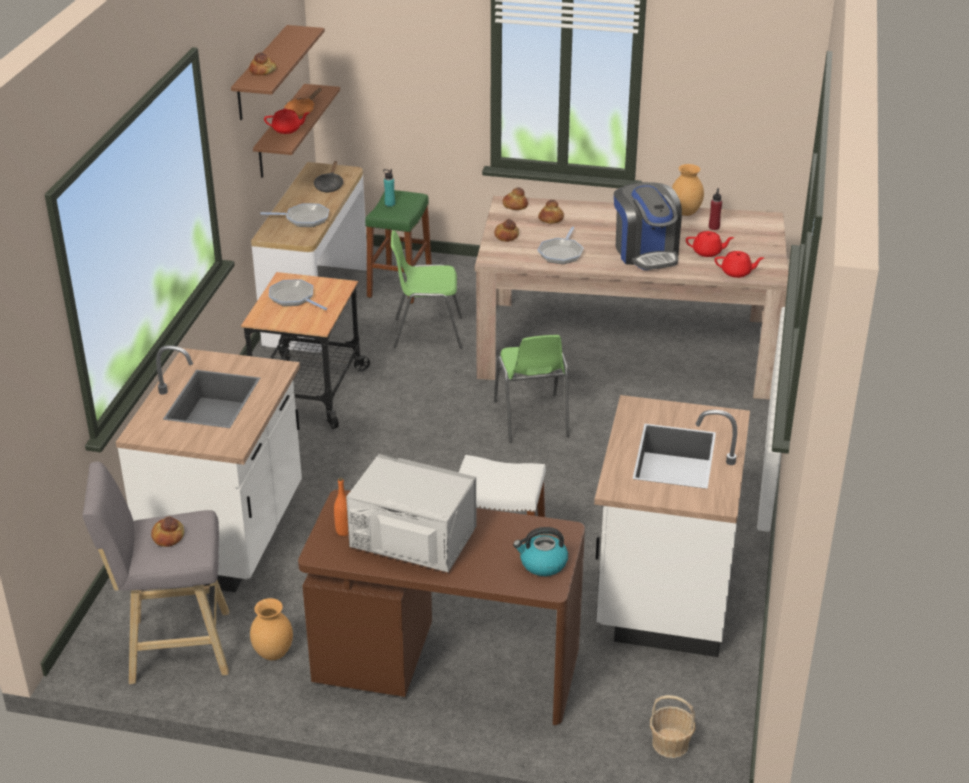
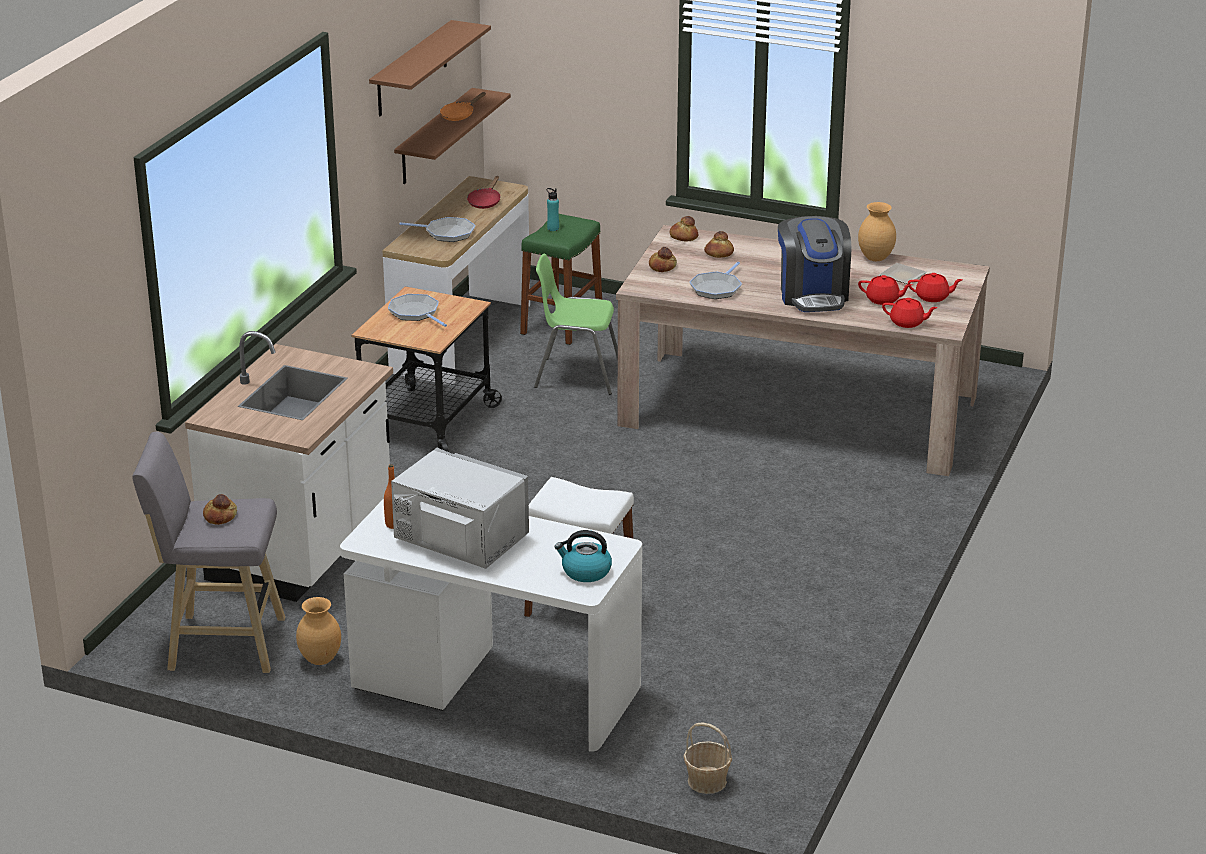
camera: 10 degrees right, 5 degrees down
(263, 71) = (408, 65): bread -> none
(287, 130) = (437, 133): red teapot -> red teapot (933, 297)
(329, 185) = (485, 202): black frying pan -> red frying pan
(445, 666) = (494, 689): brown desk -> white desk
(531, 419) = (665, 471): green chair -> none
(662, 590) = (751, 646): white counter -> none
(714, 227) = (902, 275): red bottle -> plate

